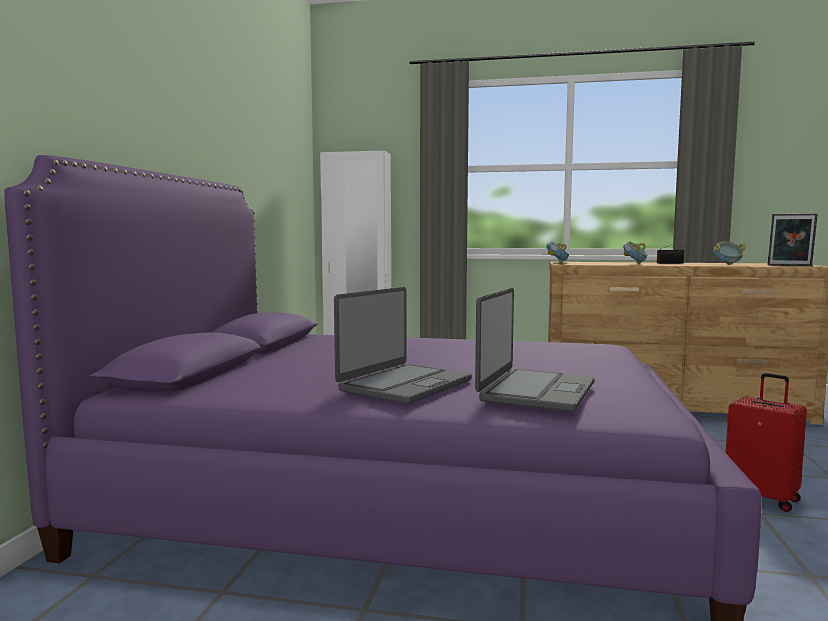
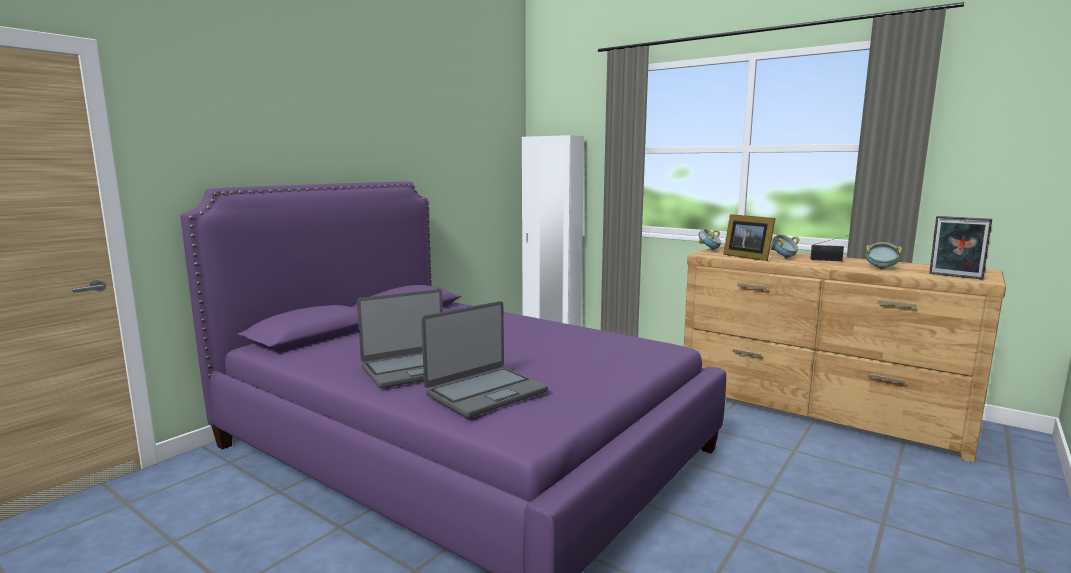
camera: 25 degrees right, 5 degrees up
(604, 264) = (747, 257): none -> picture frame
(762, 497) = (766, 524): red suitcase -> none

